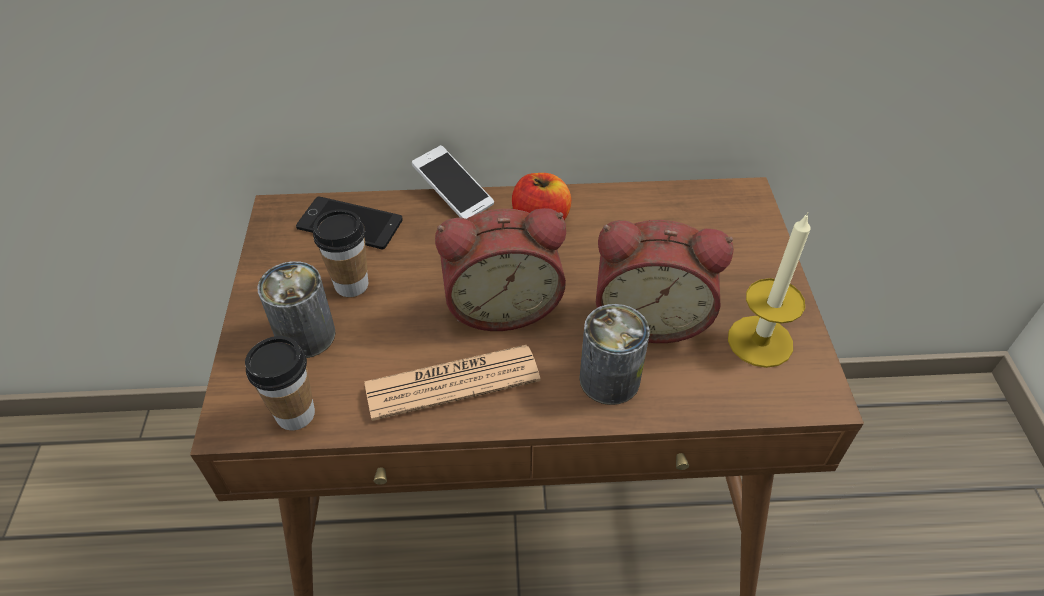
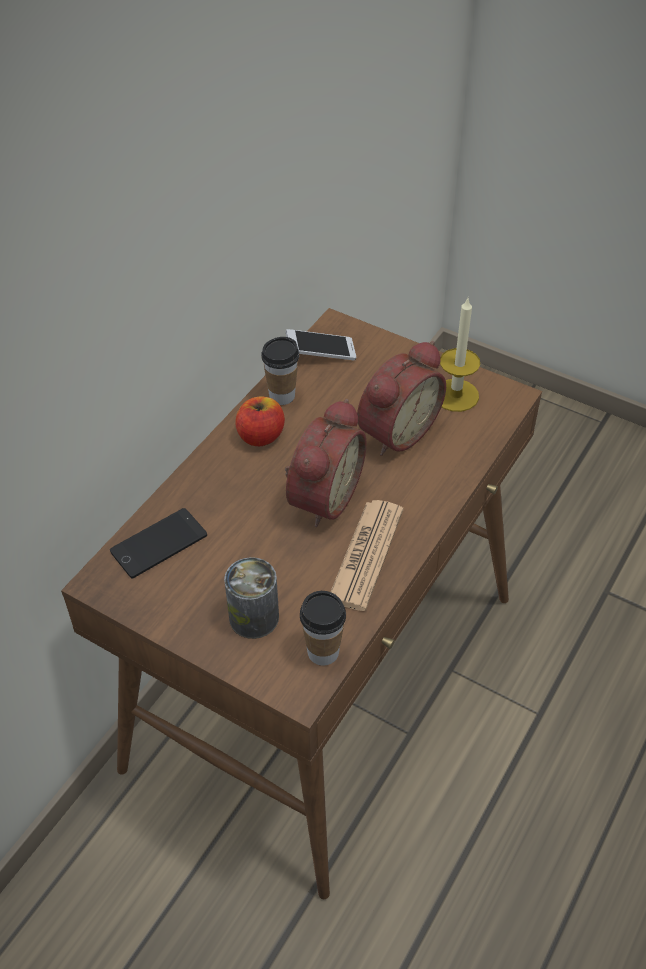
camera: 55 degrees left, 0 degrees up
(351, 284) = (226, 570): cup -> cup (282, 396)
(453, 193) = (185, 468): phone -> phone (321, 353)
(609, 379) = (427, 477): can -> none

